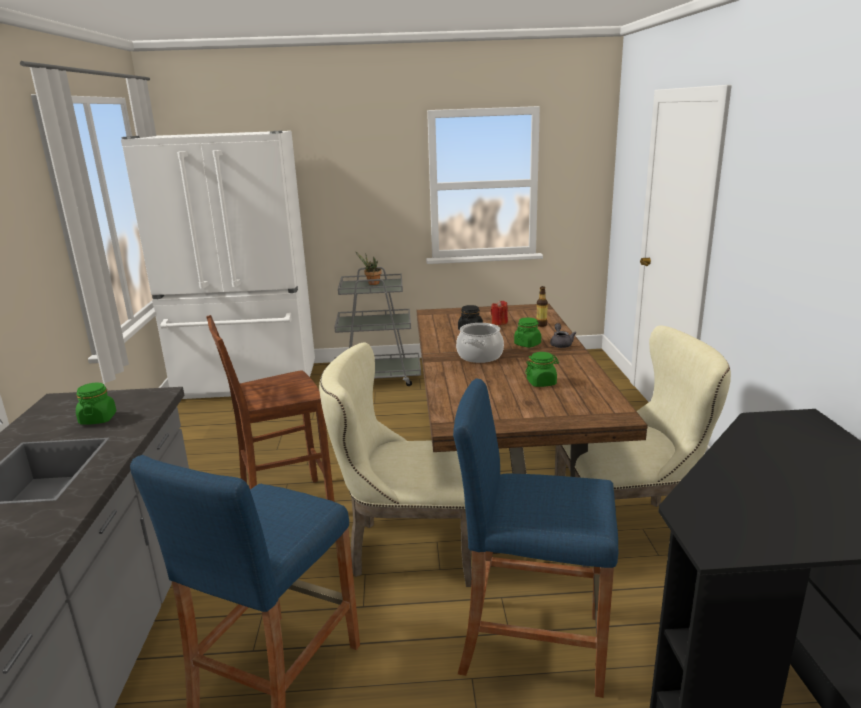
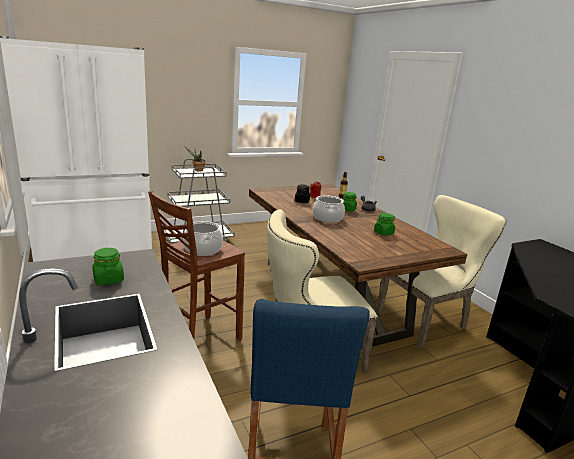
camera: 25 degrees left, 0 degrees up
(274, 391) = (202, 249): none -> cooking pot
(532, 644) = (427, 399): blue stool -> none

